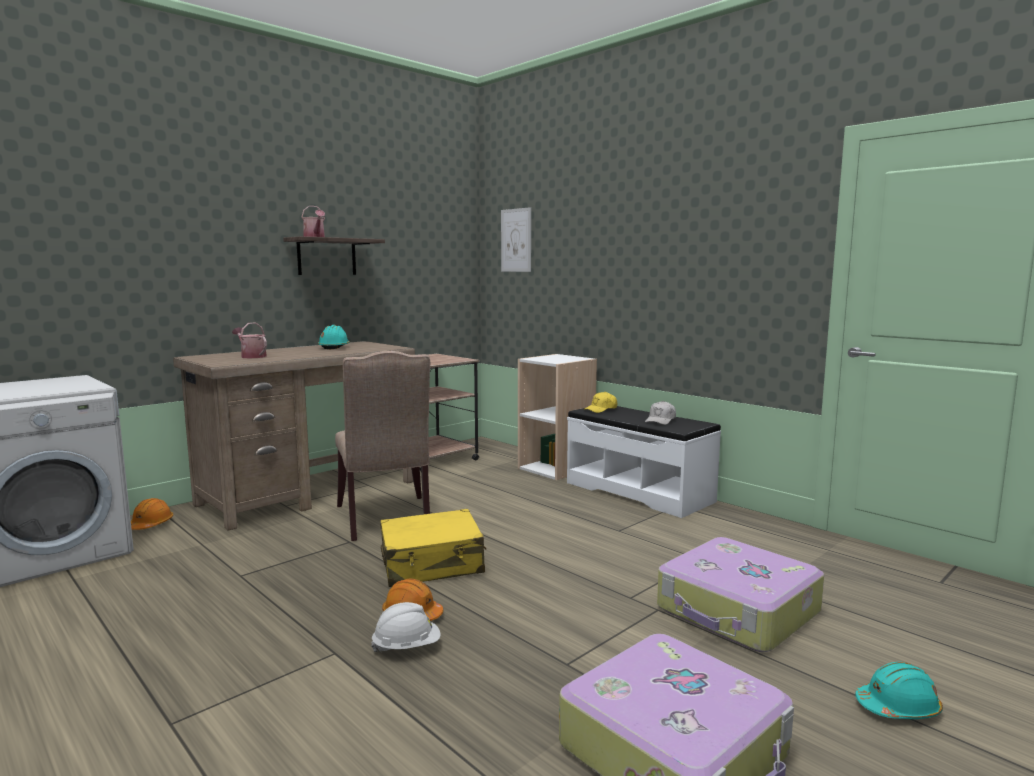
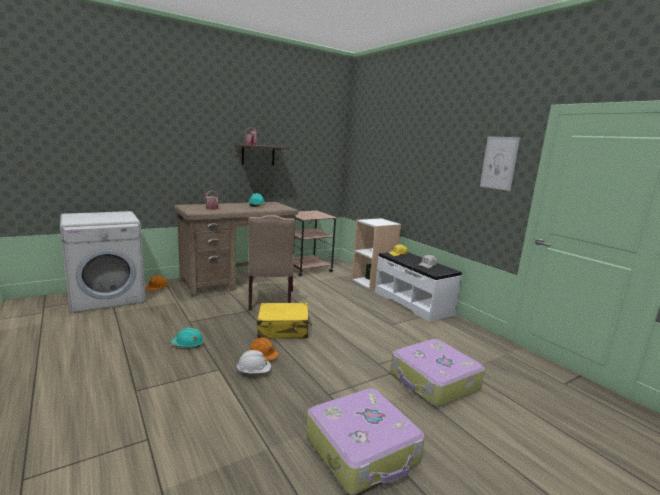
camera: 10 degrees right, 5 degrees up
(516, 240) = (366, 150): picture -> picture (499, 163)
(898, 707) = (496, 450): turquoise hard hat -> turquoise hard hat (188, 344)

